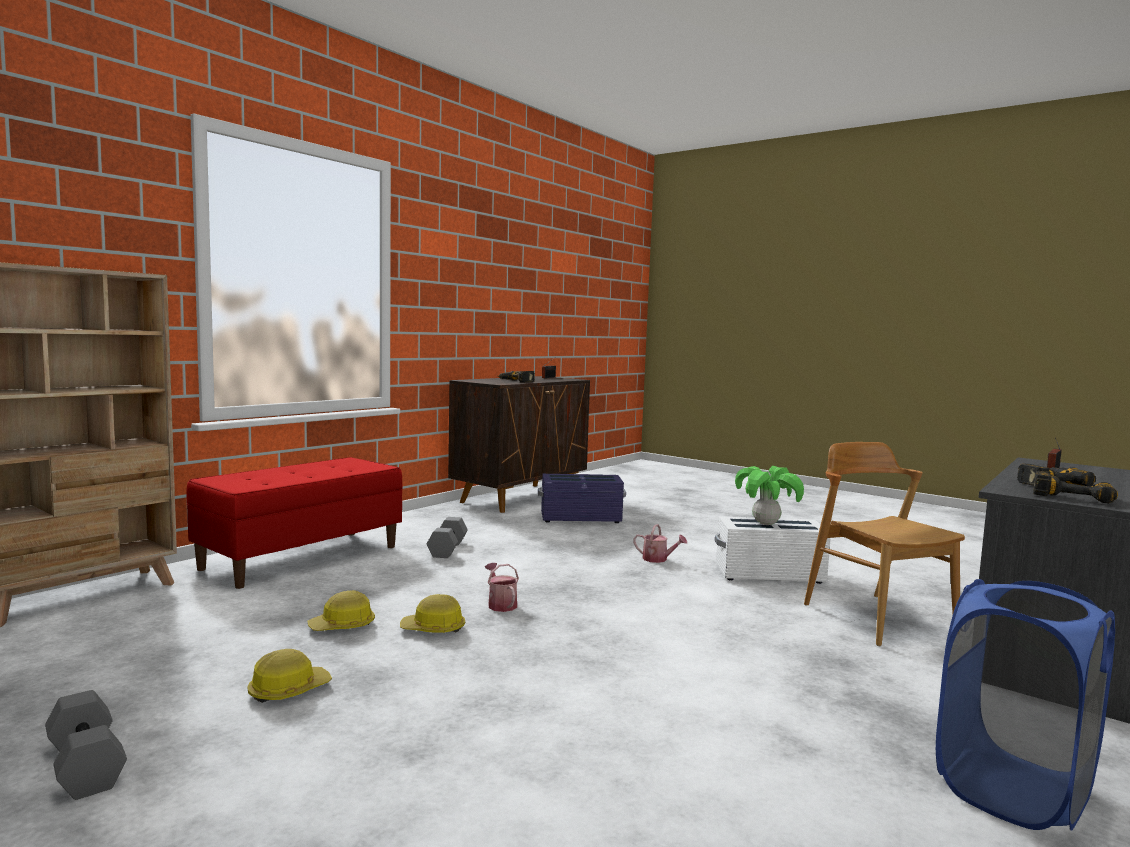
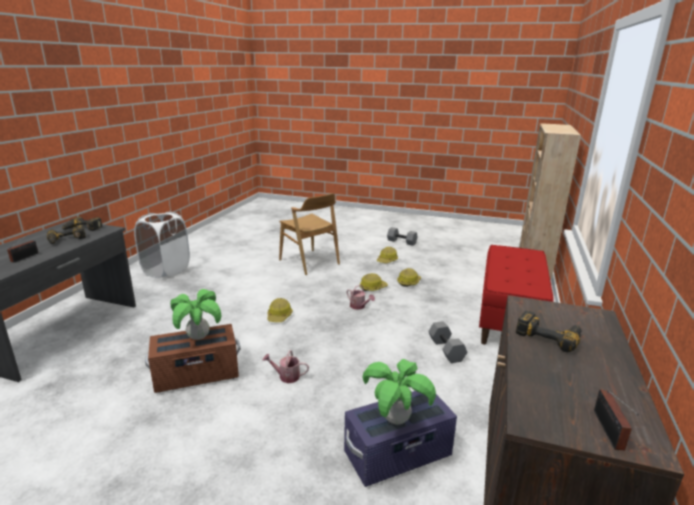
camera: 160 degrees right, 15 degrees up
(588, 476) = (396, 419): none -> potted plant
(652, 613) = (279, 316): none -> hard hat
(769, 574) = (197, 375): white storage box -> brown storage box
(877, 618) = (146, 339): brown chair -> brown chair (309, 262)
(1013, 790) = (166, 270): blue laundry basket -> white laundry basket

